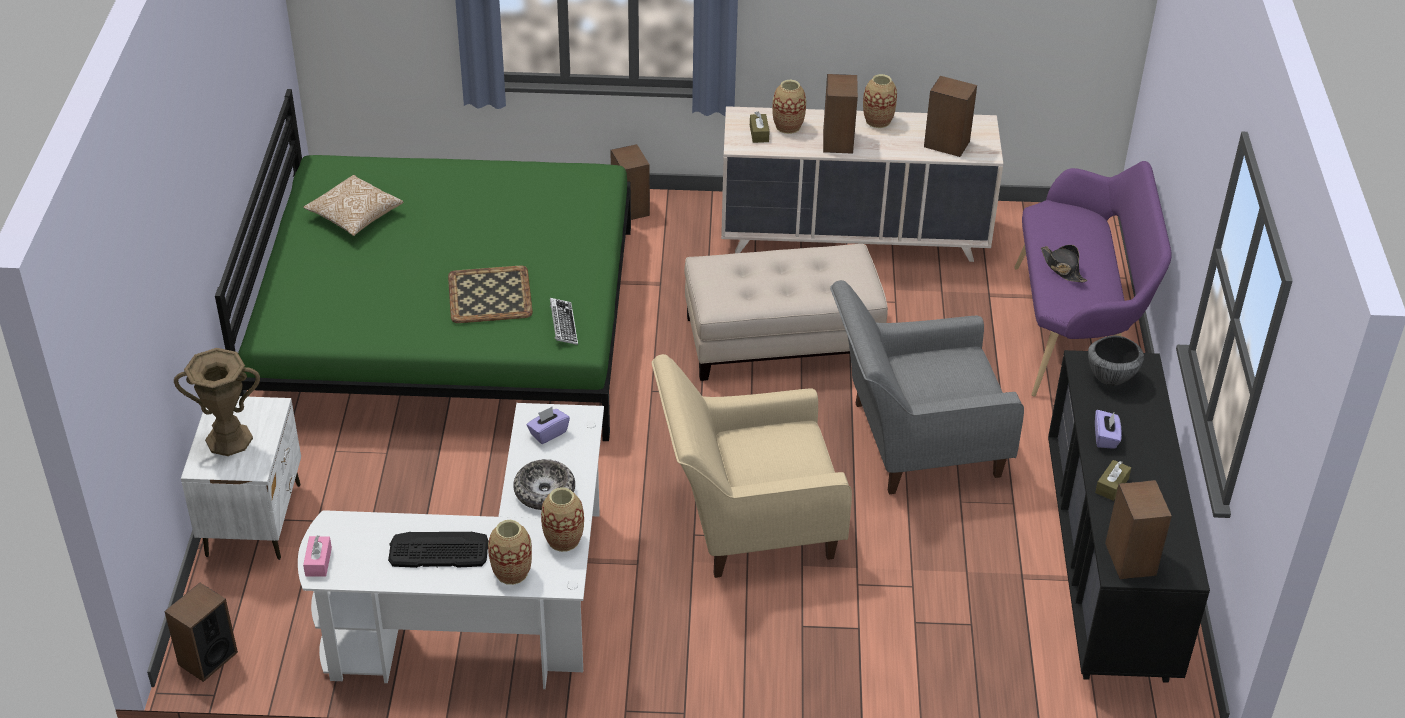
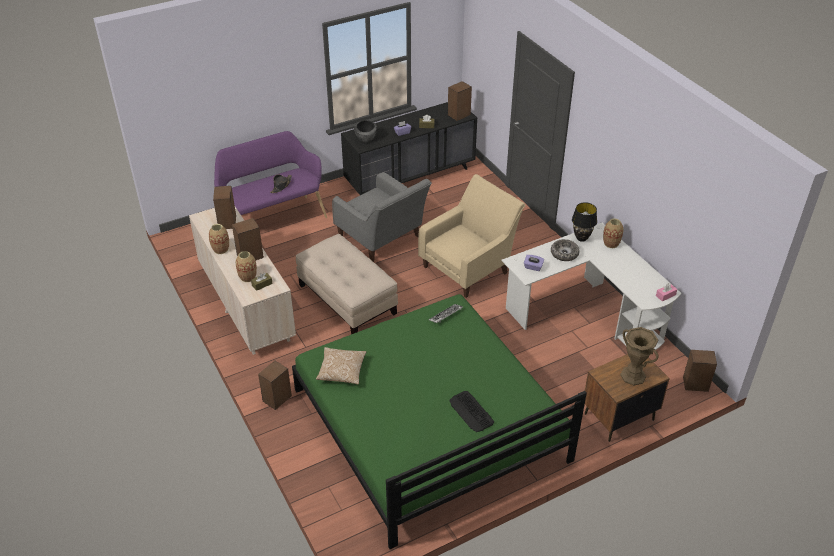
camera: 120 degrees left, 0 degrees up
(254, 519) = (618, 417): white nightstand -> brown nightstand
(354, 216) = (431, 440): pillow -> pillow (341, 371)
(438, 550) = (623, 266): keyboard -> keyboard (471, 412)
(490, 294) = (447, 350): tray -> none
(563, 540) = (582, 238): vase -> black table lamp
(746, 520) = (469, 266): beige armchair -> beige armchair turned 90 degrees counterclockwise

